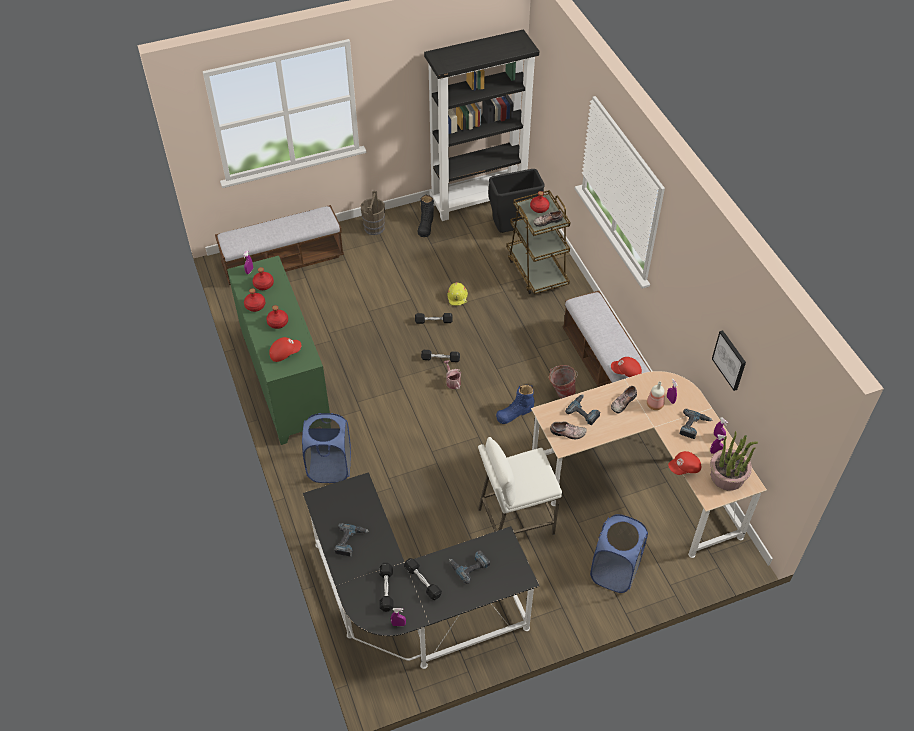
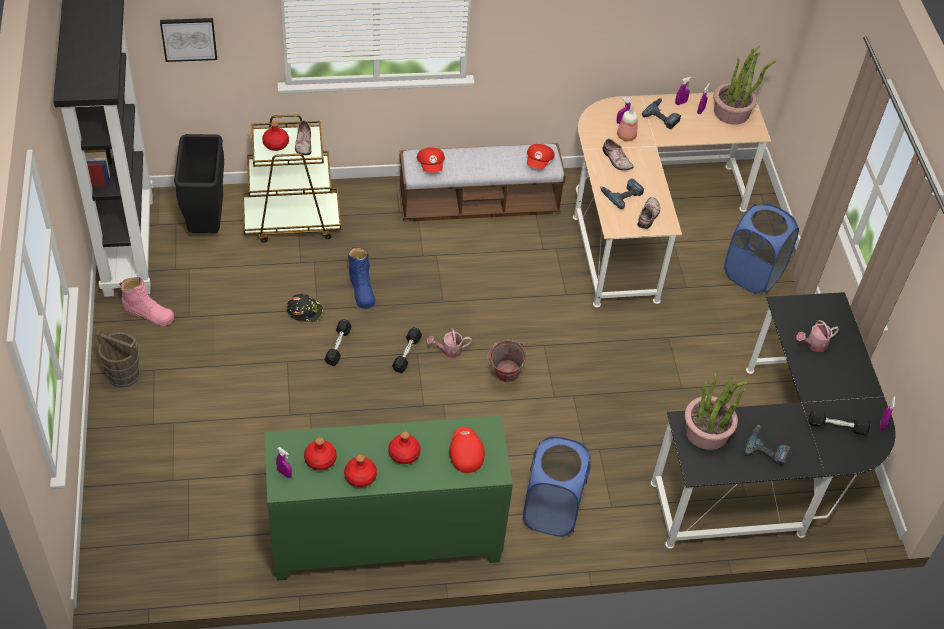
camera: 80 degrees left, 0 degrees up
(283, 261) = (141, 502): bench -> none
(356, 500) = (707, 432): none -> potted plant
(422, 582) = (830, 391): black dumbbell -> none
(426, 225) = (148, 313): black boot -> pink boot
(457, 297) = (305, 311): yellow hard hat -> black hard hat
(469, 566) = (814, 344): power drill -> watering can
(515, 413) = (518, 301): blue boot -> blue boot (361, 289)
(515, 521) = (673, 341): white stool -> none
(561, 392) = (499, 251): bucket -> bucket (504, 377)
(684, 468) = (715, 139): red cap -> red cap (431, 165)
(730, 360) = (653, 27): picture -> picture (189, 38)

